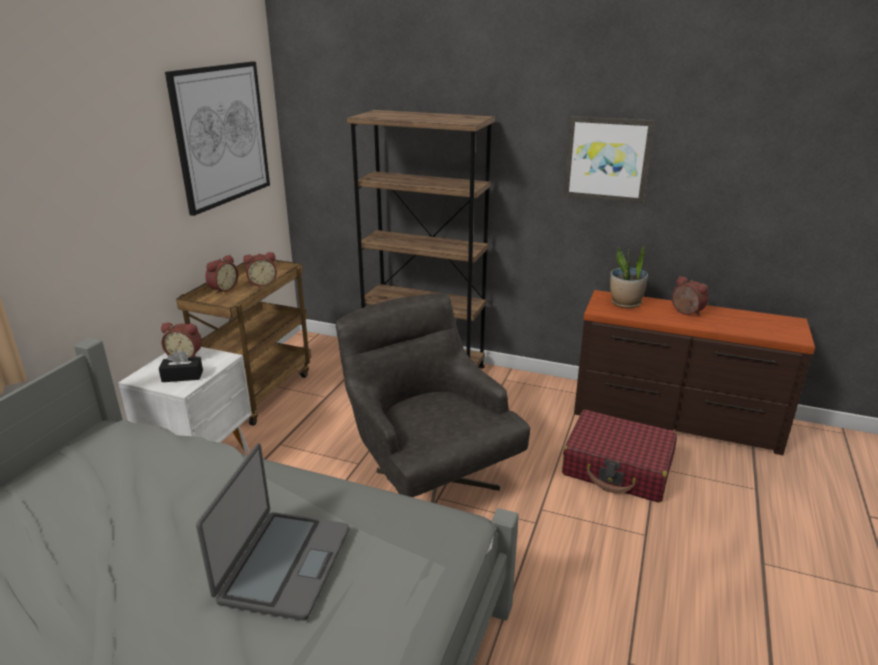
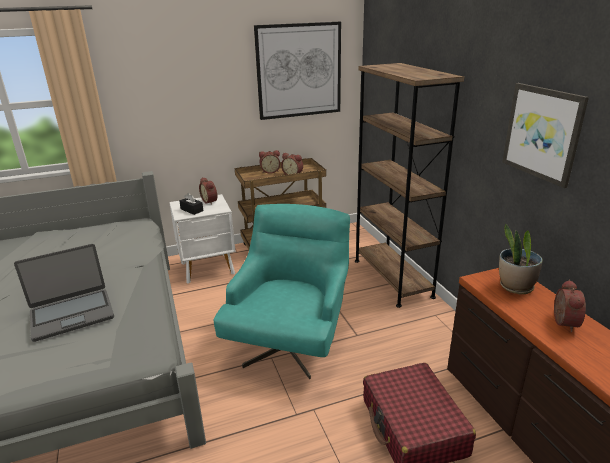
camera: 50 degrees right, 0 degrees up
(429, 472) = (290, 340): grey armchair -> turquoise armchair

